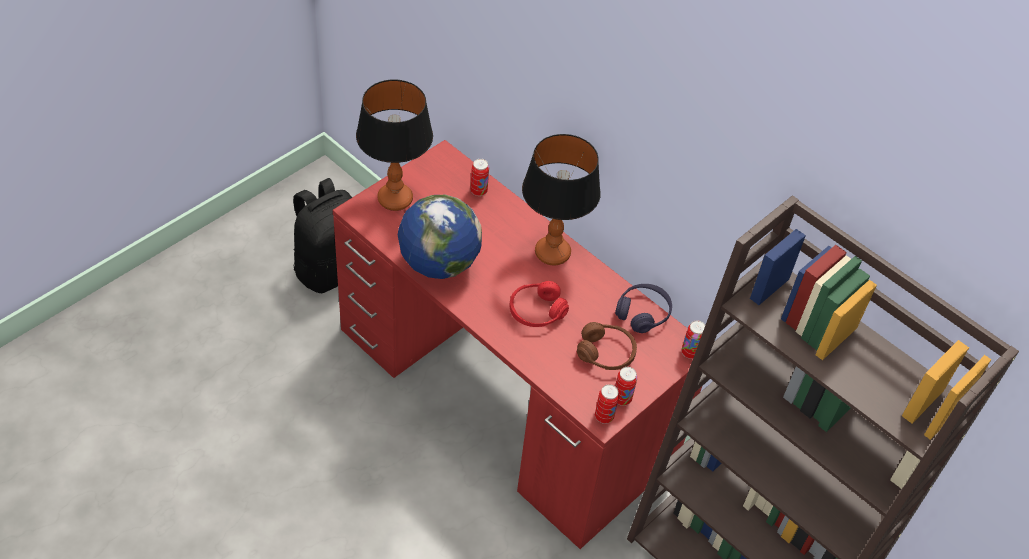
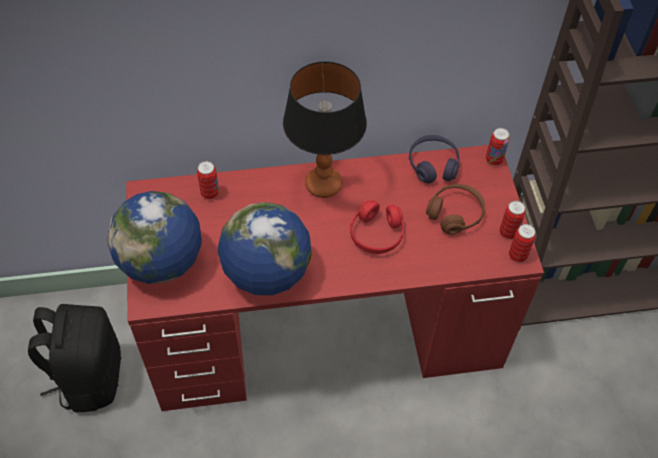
camera: 50 degrees left, 5 degrees up
(394, 199) = (162, 262): table lamp -> globe

